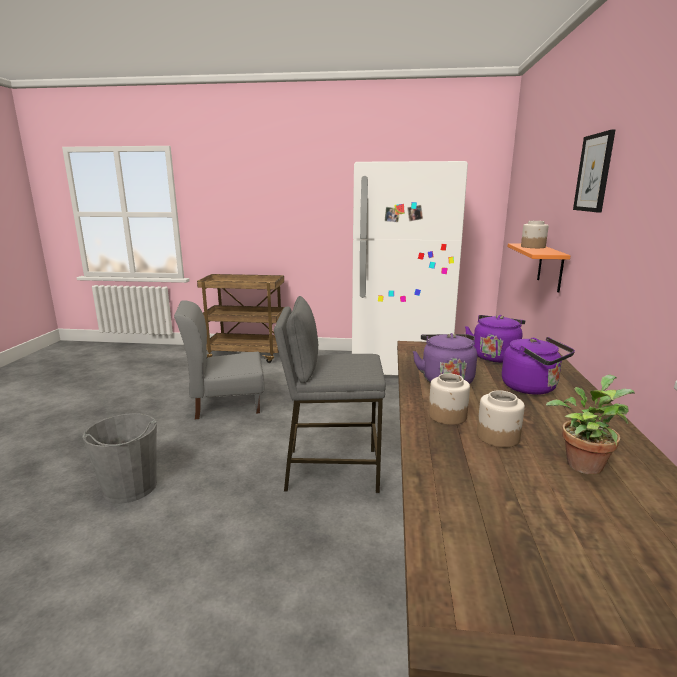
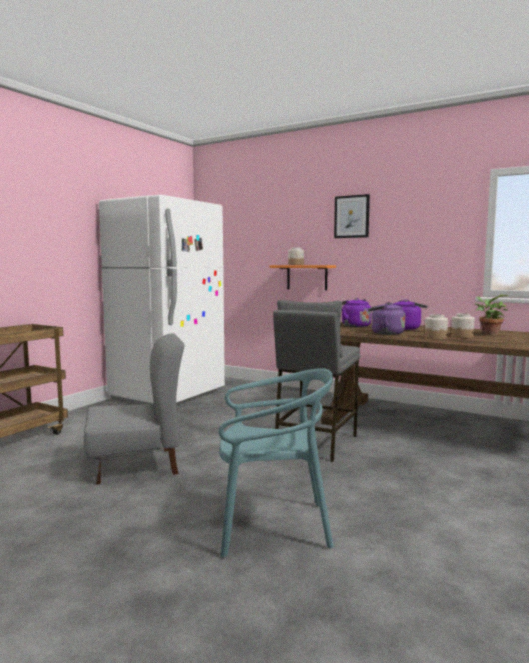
camera: 65 degrees left, 10 degrees down
(130, 487) = (272, 525): grey bucket -> turquoise chair
(226, 403) = (136, 465): grey chair -> grey chair turned 120 degrees counterclockwise

